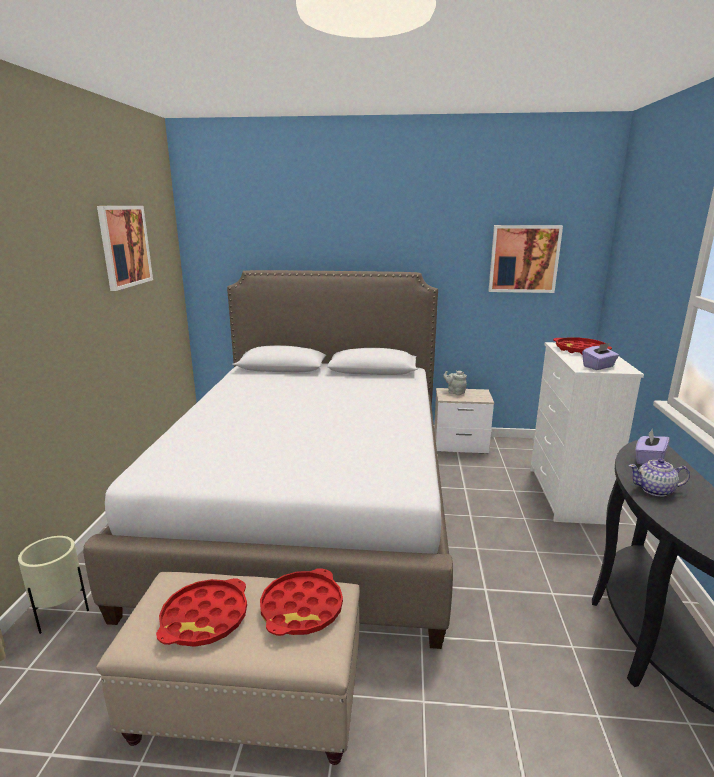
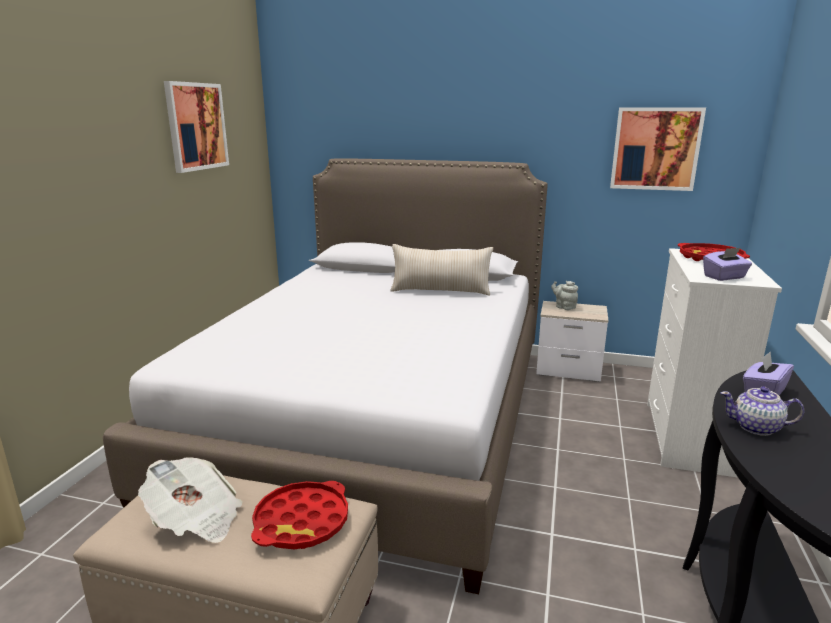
camera: 10 degrees right, 0 degrees up
(62, 615) = (89, 505): beige planter -> none
(205, 618) = (196, 519): red tray -> newspaper
(359, 387) = (440, 291): none -> beige pillow

